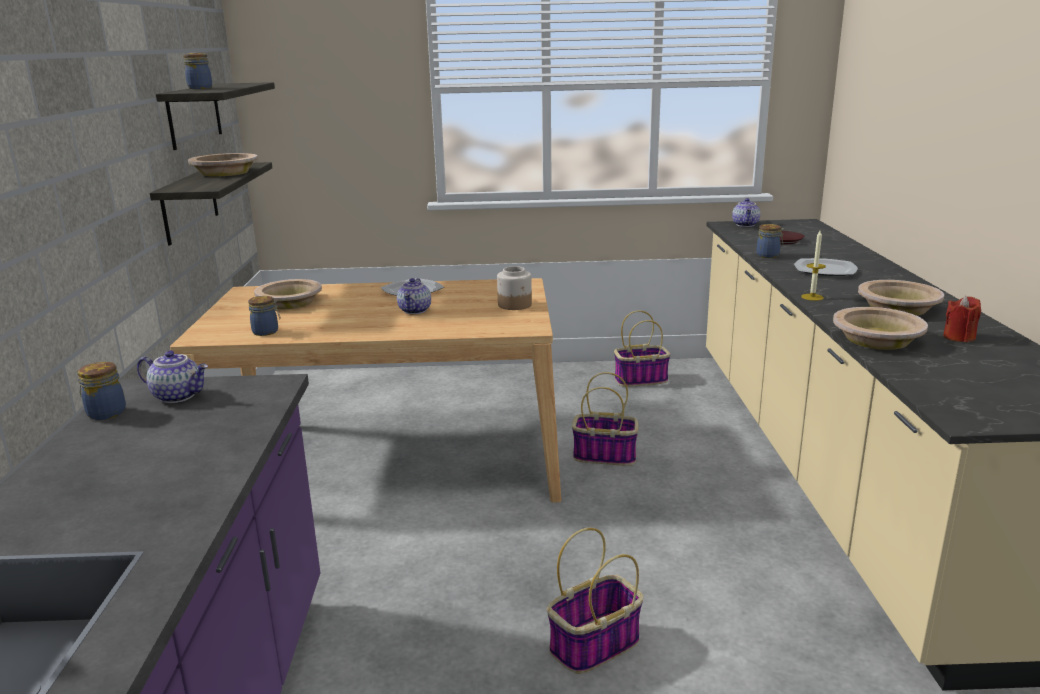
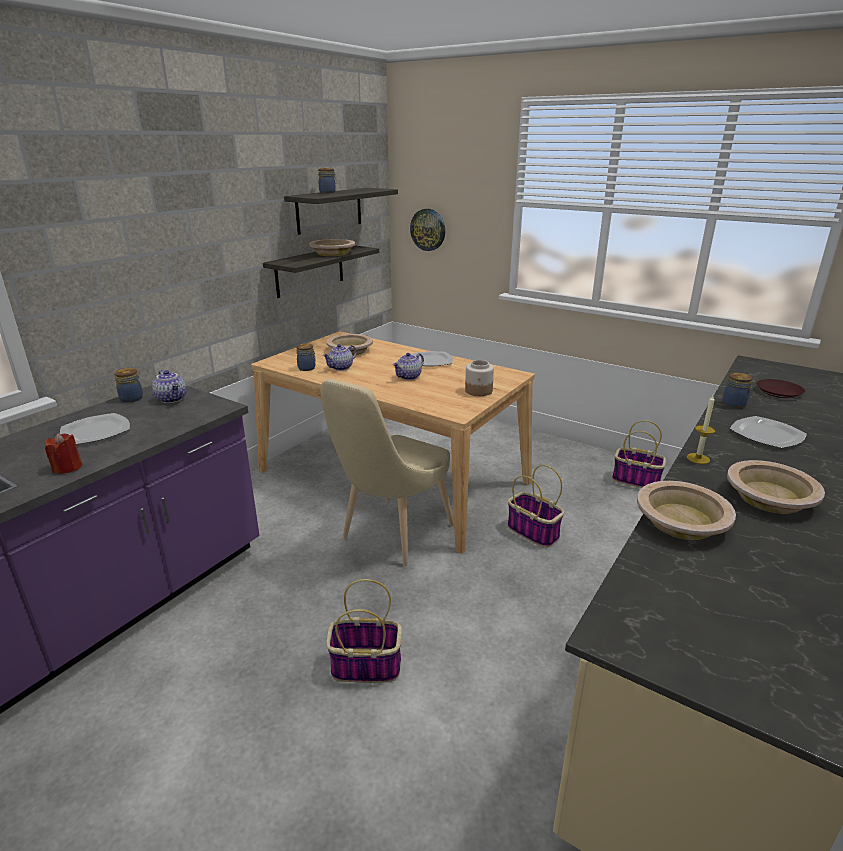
camera: 35 degrees right, 5 degrees up
(133, 459) = (96, 431): none -> plate
(307, 135) = (428, 229): none -> wall clock
(466, 515) = (392, 536): none -> beige chair
(746, 225) = (771, 367): teapot -> teapot (341, 368)
(959, 337) = (777, 552): red candle -> red candle (67, 468)

